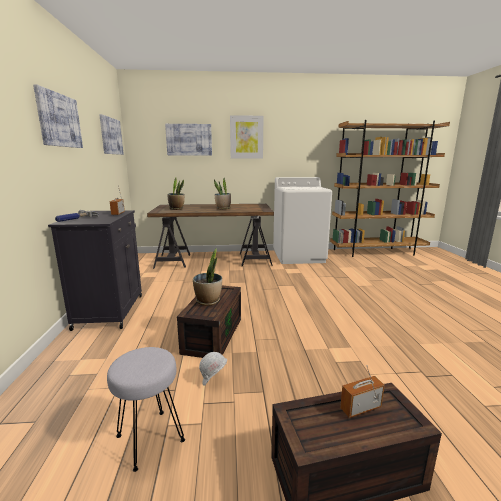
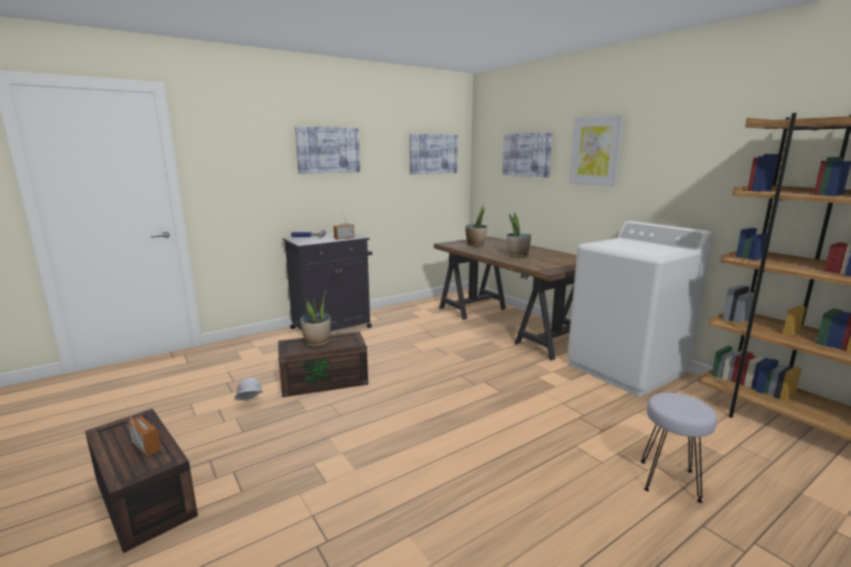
camera: 60 degrees right, 0 degrees up
(150, 439) = (175, 403): grey stool -> grey stool (669, 481)

